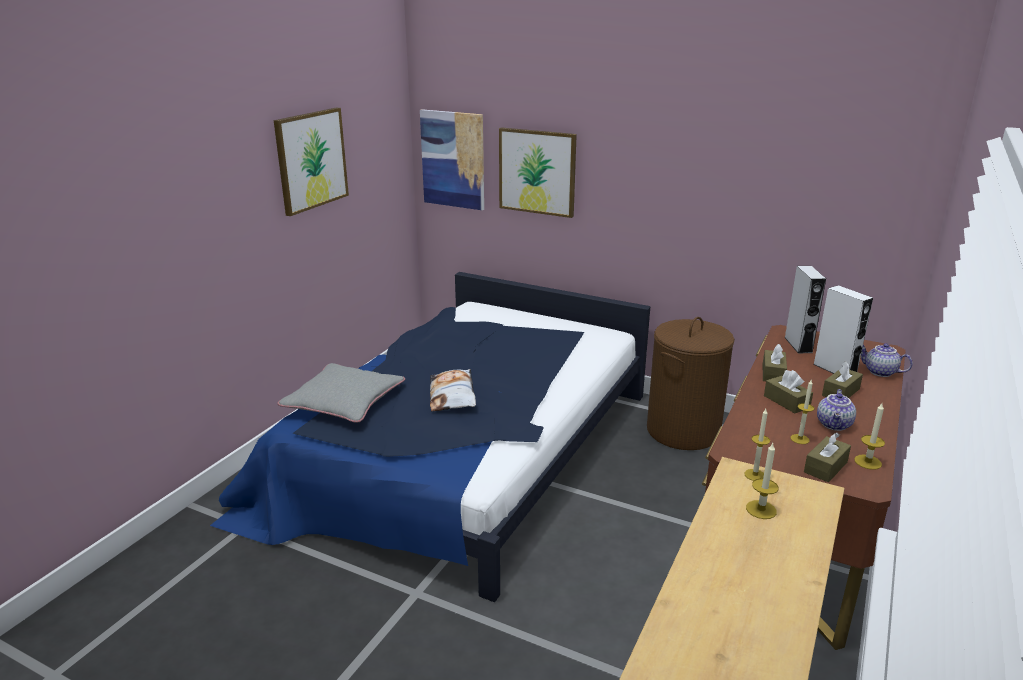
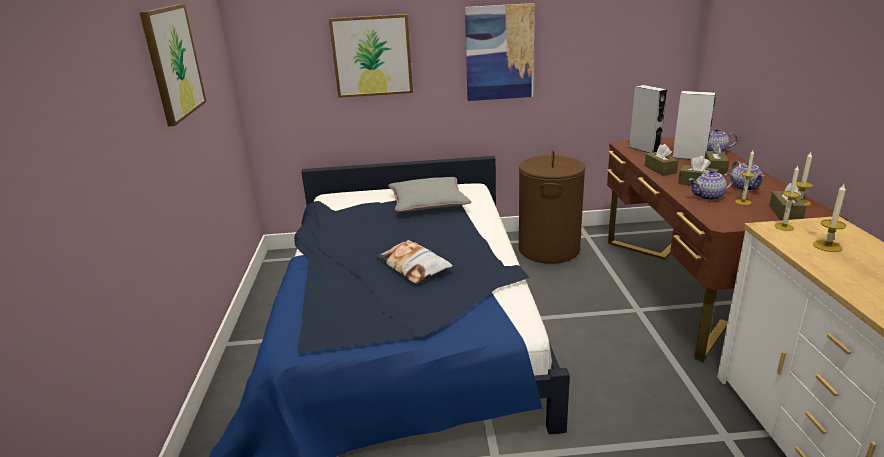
camera: 30 degrees left, 0 degrees up
(344, 401) = (314, 305): grey pillow -> grey pillow (428, 202)
(453, 159) = (279, 58): picture -> picture (499, 53)
(770, 421) = (708, 197): none -> teapot

